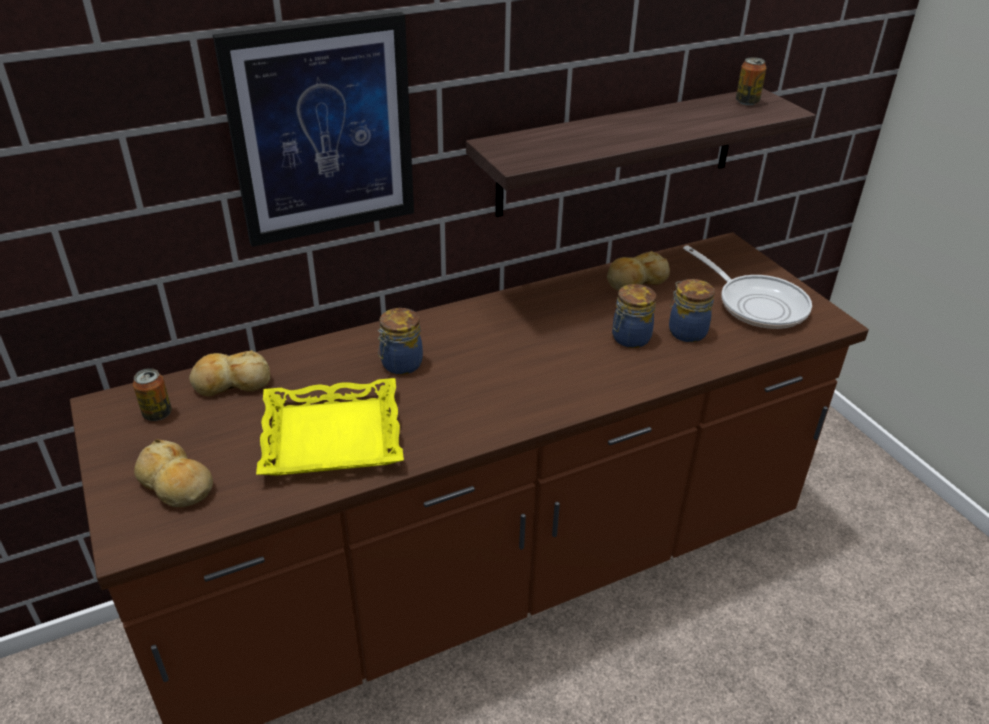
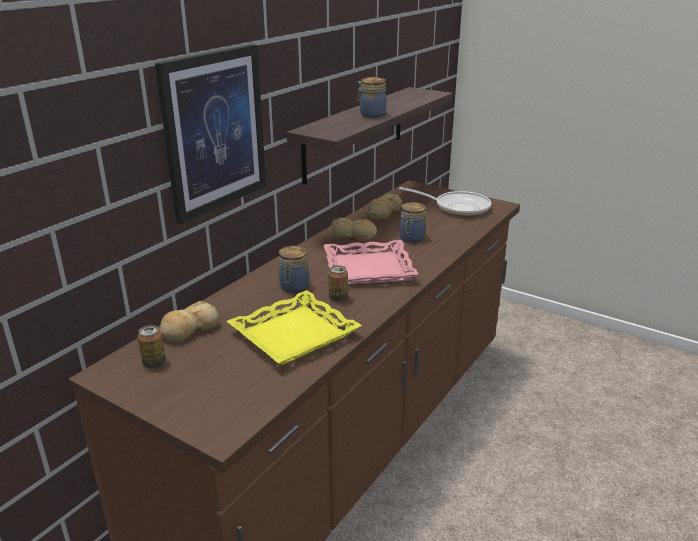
camera: 30 degrees left, 10 degrees down
(176, 485) = (218, 394): bread -> bread (353, 237)
(519, 369) = (368, 269): none -> pink tray
(686, 331) = (436, 228): jar -> jar (371, 115)
(747, 102) = (412, 93): can -> can (338, 298)

